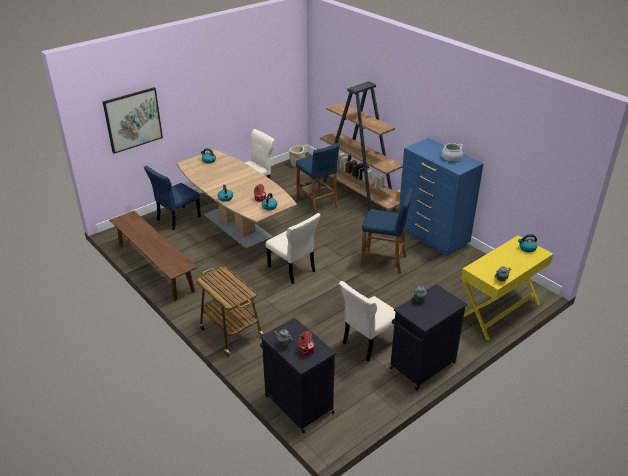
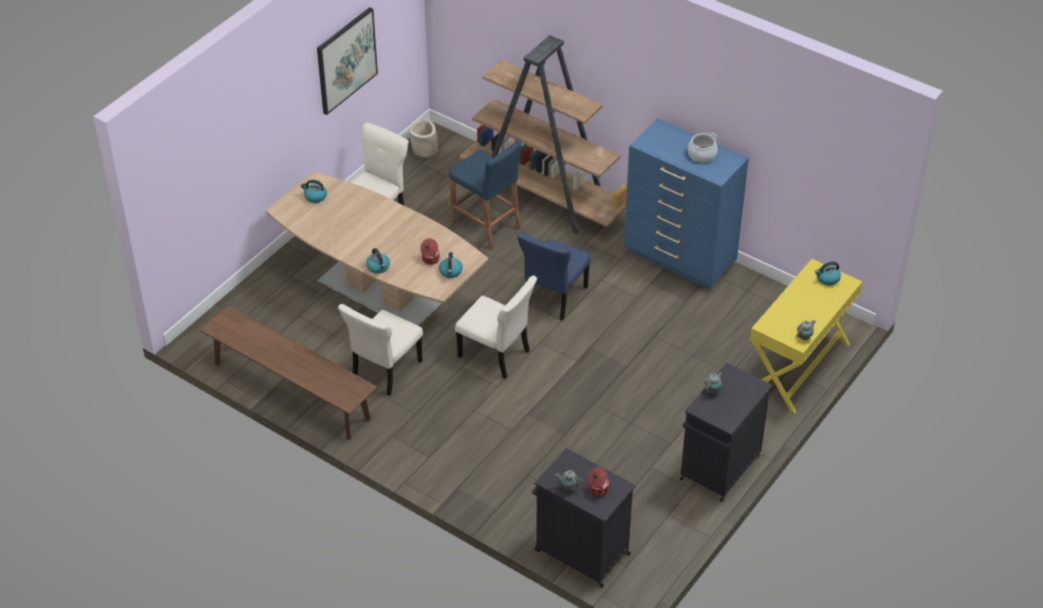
camera: 15 degrees left, 10 degrees up
(133, 120) = (207, 168): picture -> picture (346, 60)
(177, 219) = (278, 297): blue chair -> blue chair (553, 298)
(230, 332) = (450, 471): cart -> none
(368, 343) = (640, 449): beige chair -> beige chair (385, 371)
(383, 261) = (621, 315): blue stool -> none

